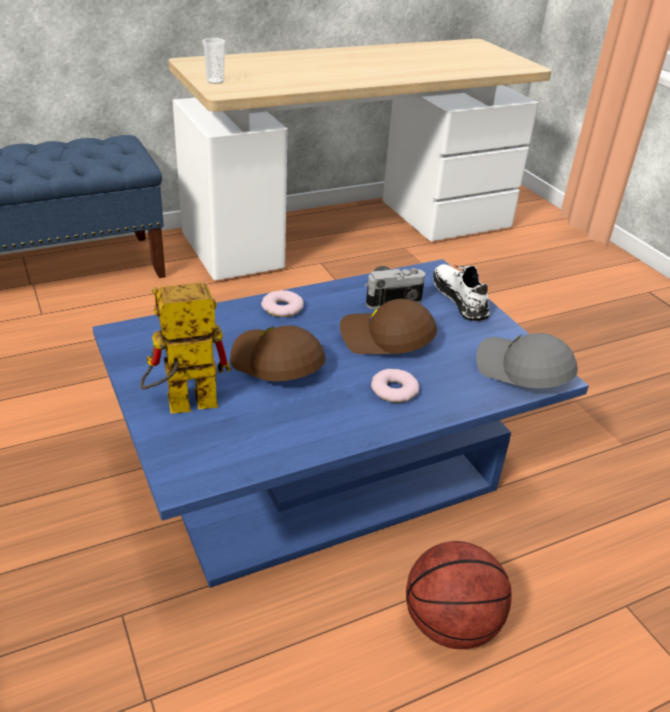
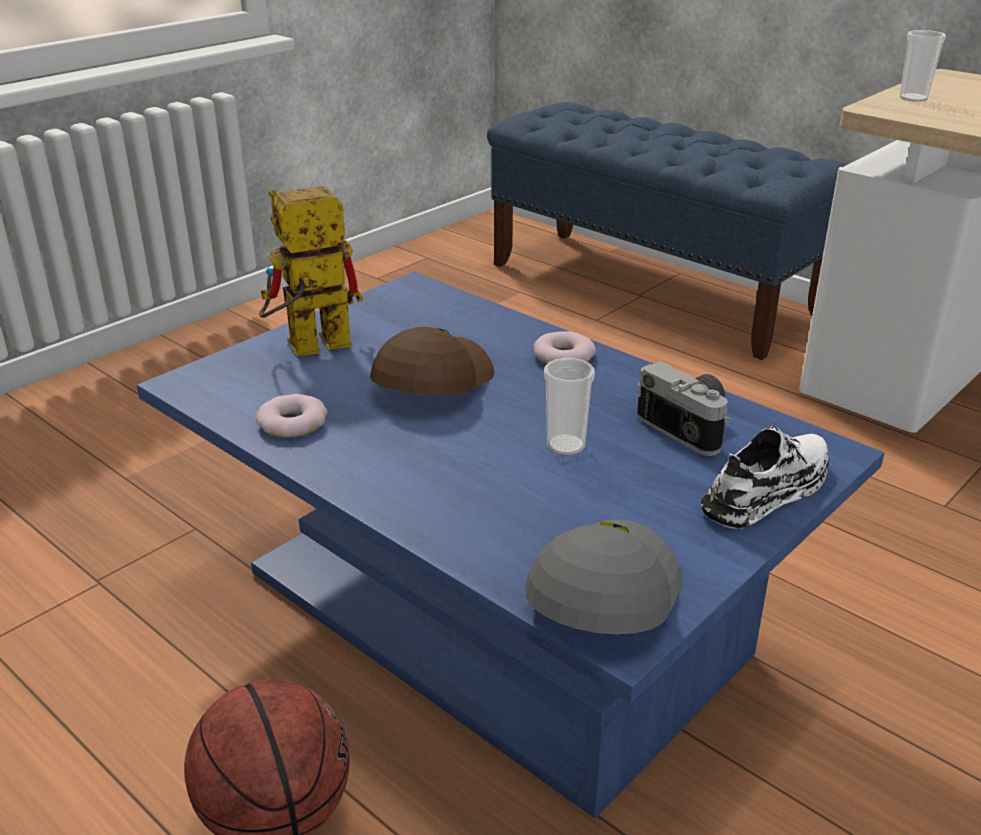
camera: 70 degrees right, 5 degrees down
(181, 406) = (307, 350): toy robot -> toy robot turned 75 degrees counterclockwise
(385, 340) = (565, 446): brown cap -> cup
(394, 390) = (444, 476): donut -> donut (293, 423)

